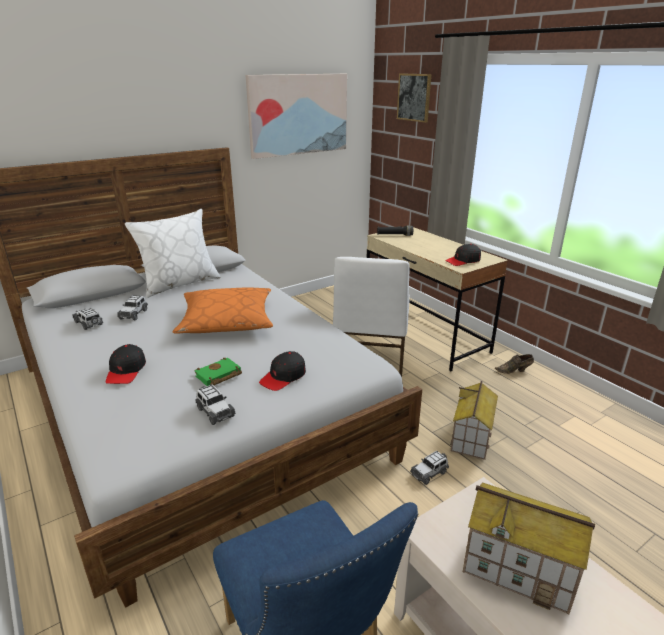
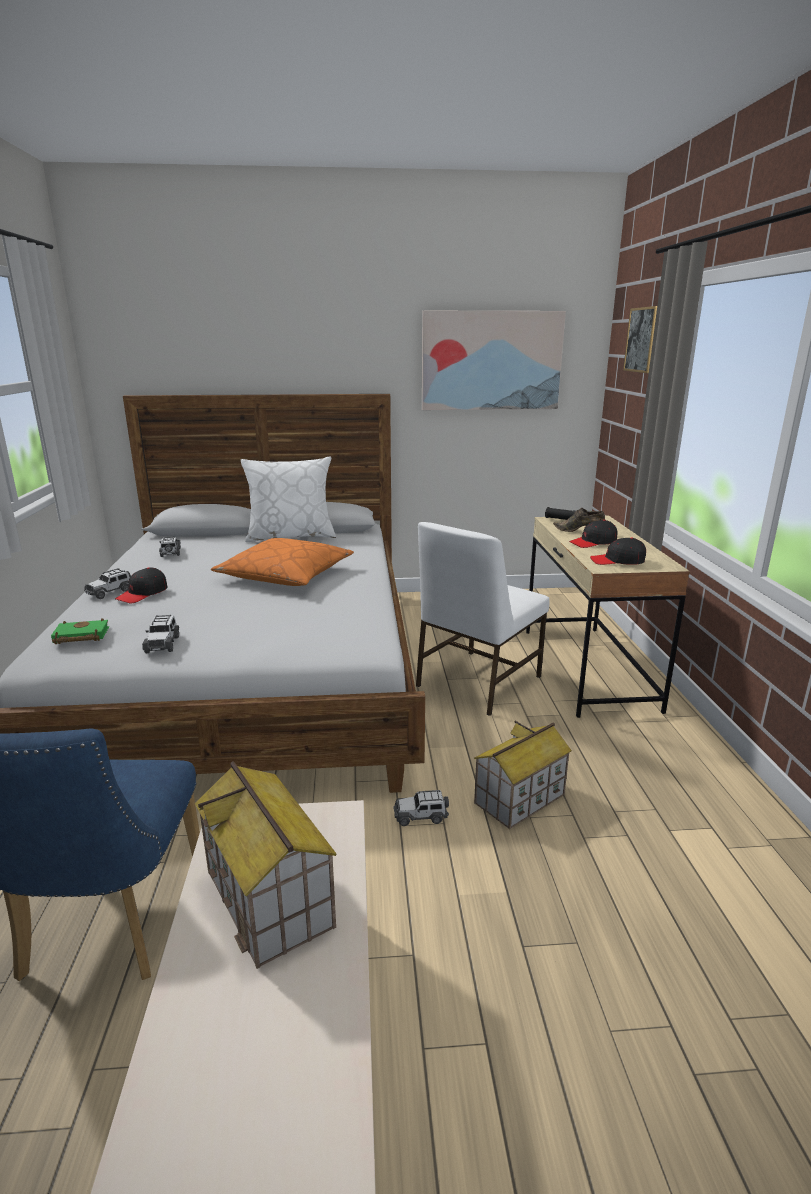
camera: 30 degrees right, 5 degrees down
(134, 314) = (215, 553): toy car -> toy car (110, 592)
(218, 376) = (208, 617): green book -> green book (79, 636)
(283, 377) = (263, 633): black cap -> black cap (593, 542)
(514, 371) = (675, 744): brown shoe -> brown shoe (579, 532)

